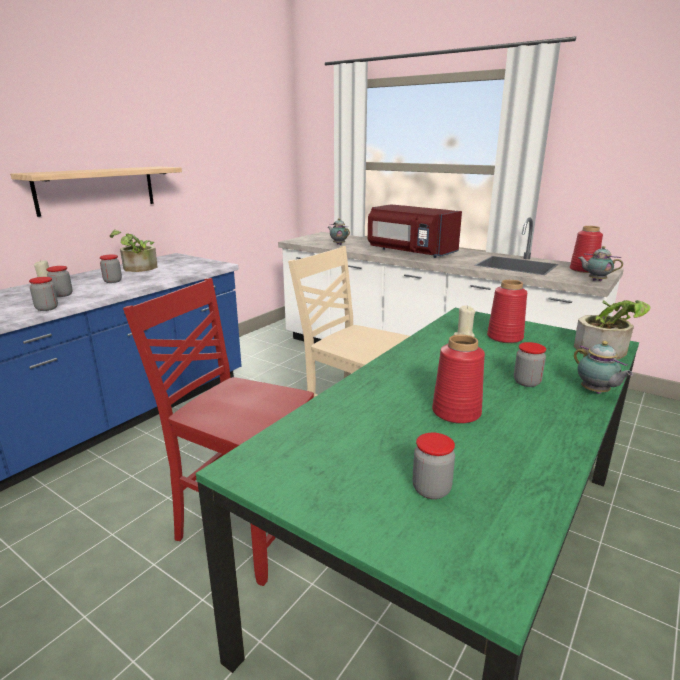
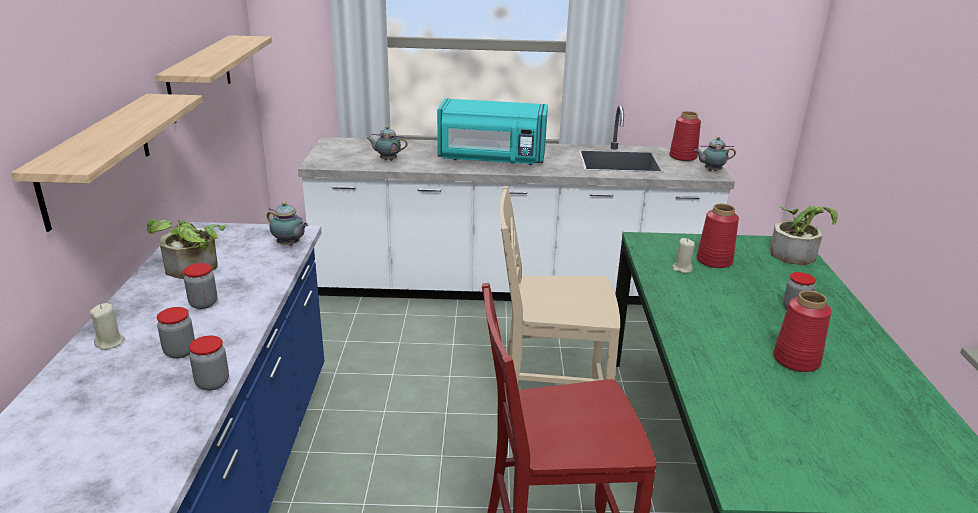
camera: 35 degrees left, 5 degrees up
(224, 172) = (200, 77): none -> shelf
(409, 252) = (491, 159): red microwave -> turquoise microwave
(431, 489) = (879, 439): jar -> none
(596, 392) = (845, 303): teapot -> teapot (289, 245)

